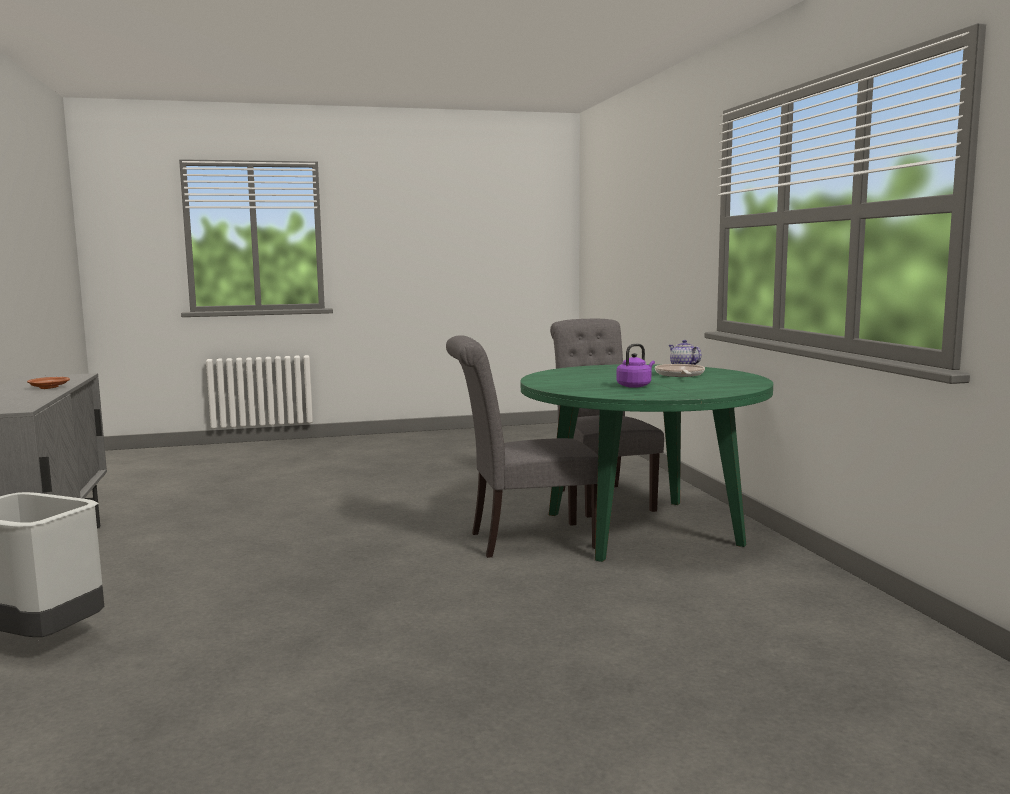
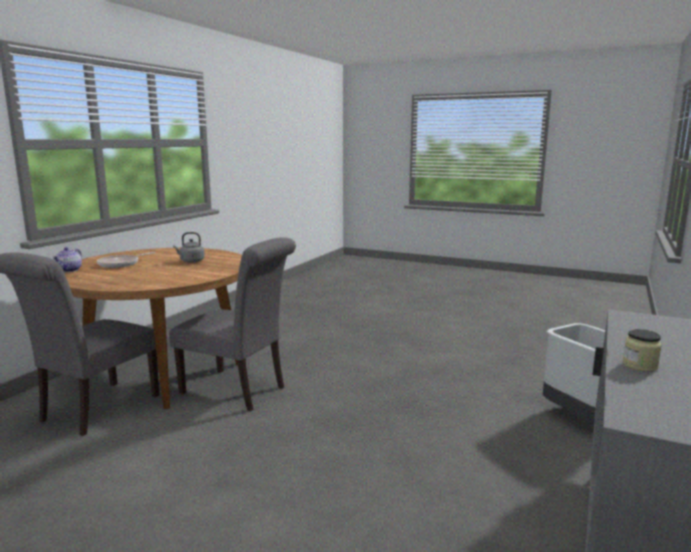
camera: 140 degrees left, 5 degrees up
(48, 387) = (640, 365): brown plate -> jar
(635, 386) = (191, 261): purple kettle -> grey kettle
(641, 529) = (165, 373): green dining table -> brown dining table

